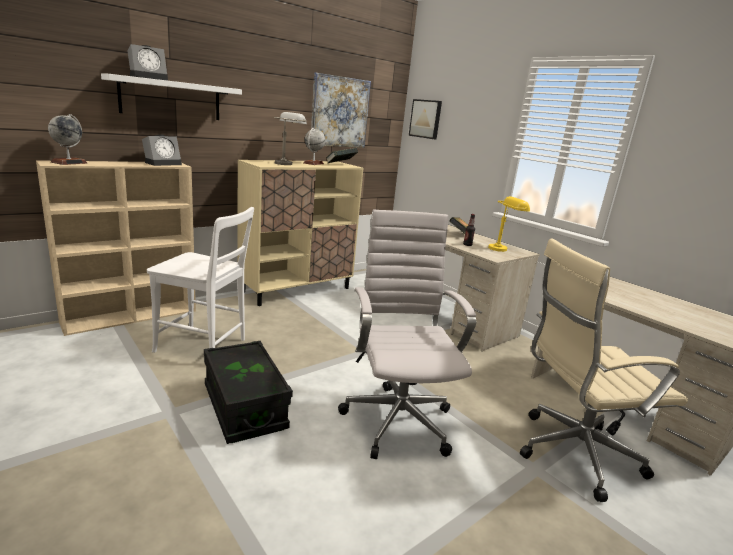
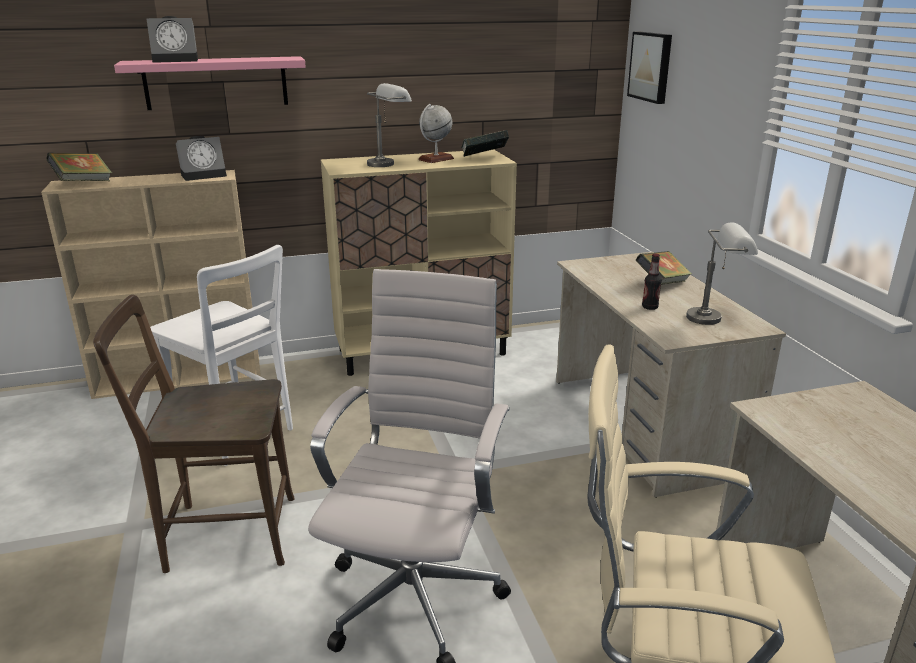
camera: 25 degrees right, 5 degrees up
(69, 162) = (83, 183): globe -> book
(171, 99) = (216, 83): white shelf -> pink shelf
(244, 407) = (223, 534): black storage box -> brown chair
(340, 112) = (493, 69): picture -> none
(502, 248) = (715, 317): yellow table lamp -> grey table lamp

